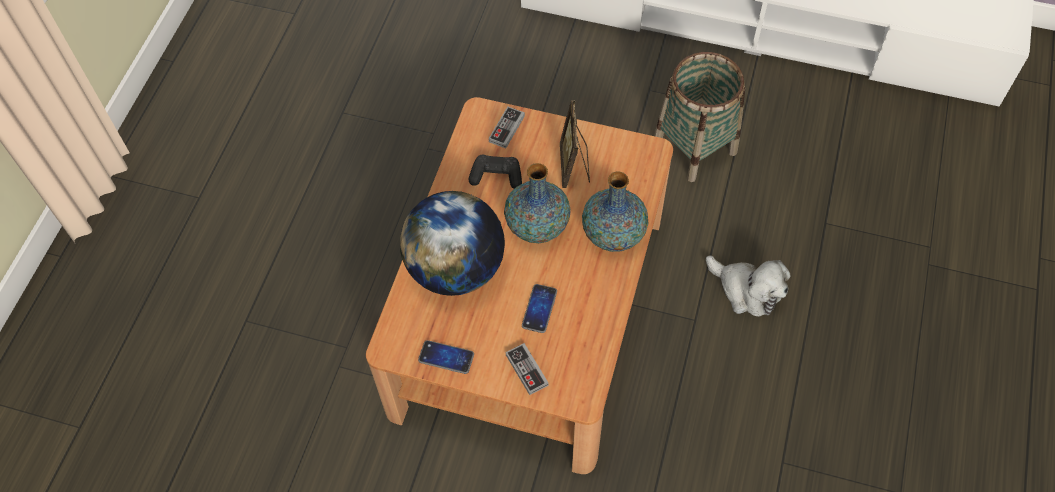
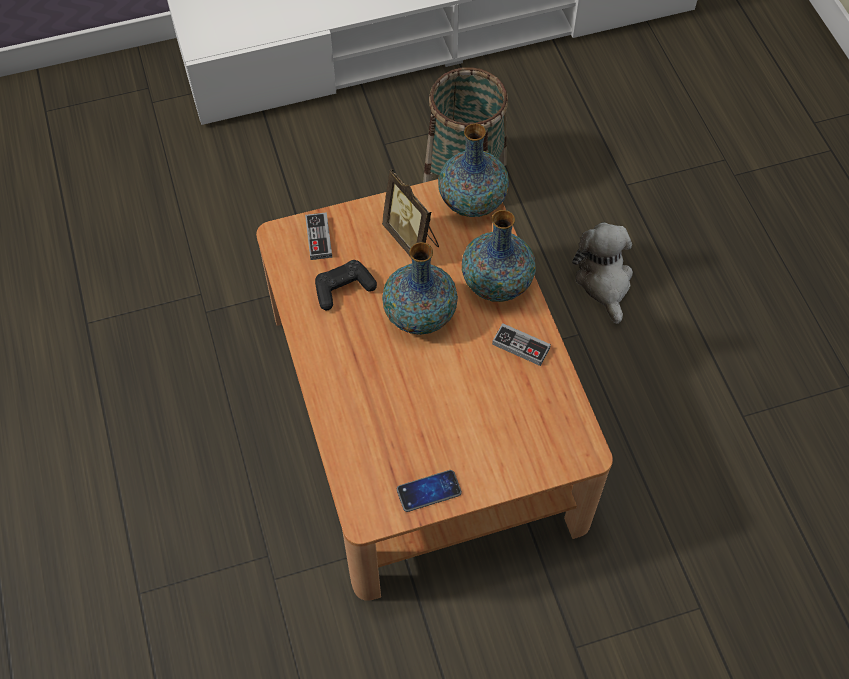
camera: 35 degrees left, 0 degrees up
(456, 269) = (373, 400): globe -> none
(526, 370) = (514, 456): game controller -> game controller (521, 346)
(539, 309) = (482, 392): phone -> none
(643, 161) = (472, 201): none -> vase
(746, 290) = (604, 282): plush toy -> plush toy turned 105 degrees counterclockwise

